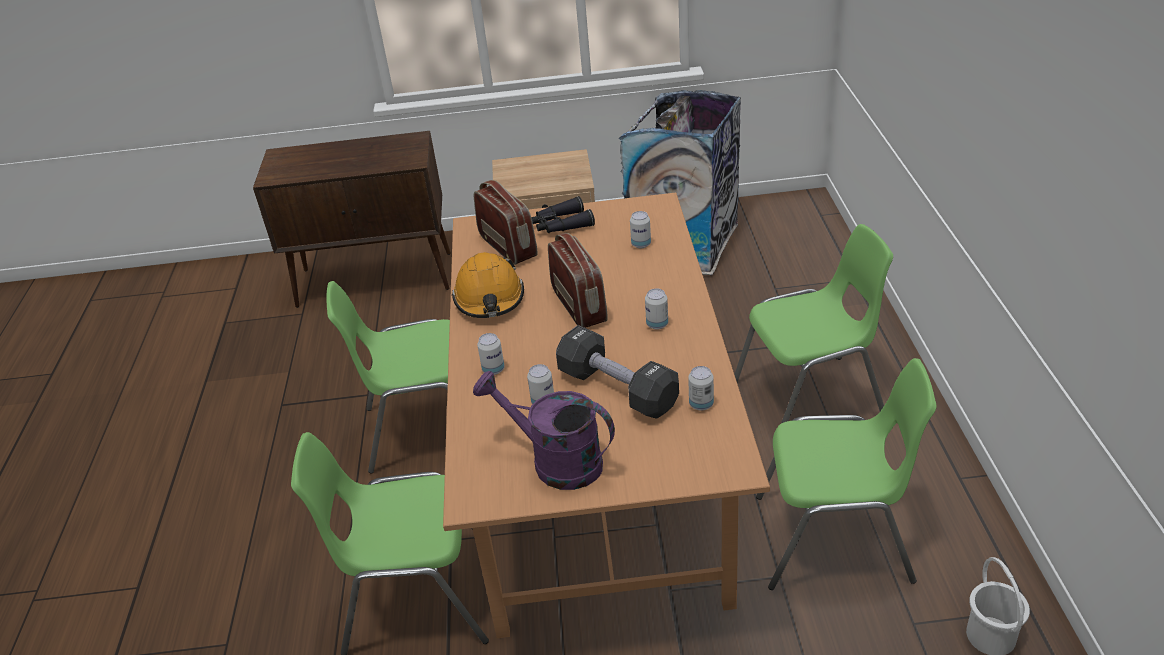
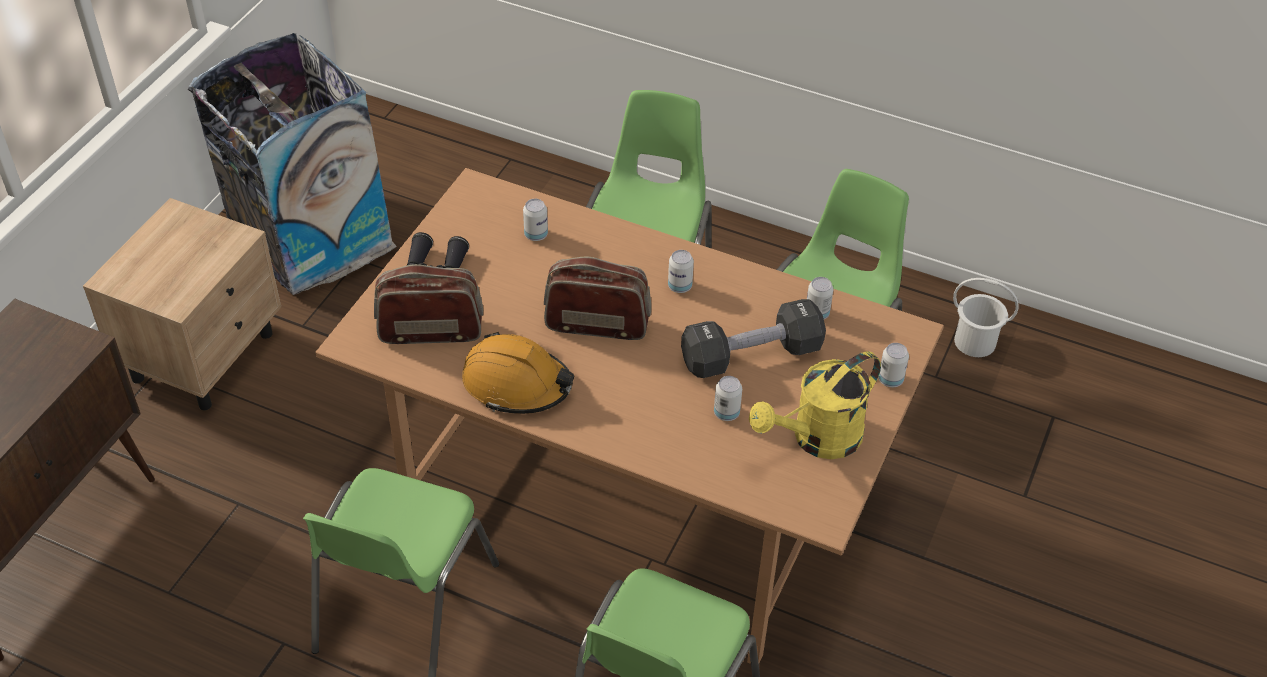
camera: 65 degrees left, 10 degrees up
(493, 369) = (644, 429): can -> can (890, 380)
(555, 462) = (817, 439): purple watering can -> yellow watering can

